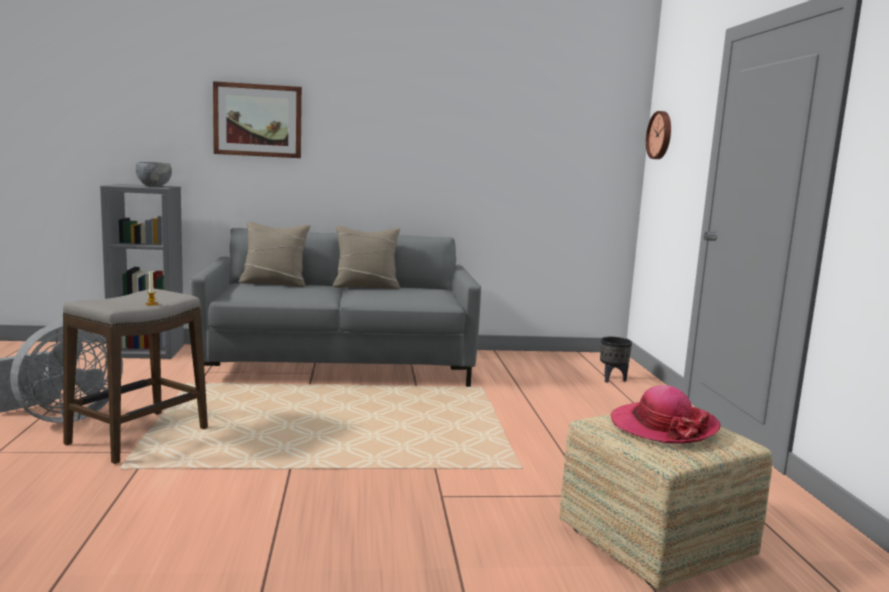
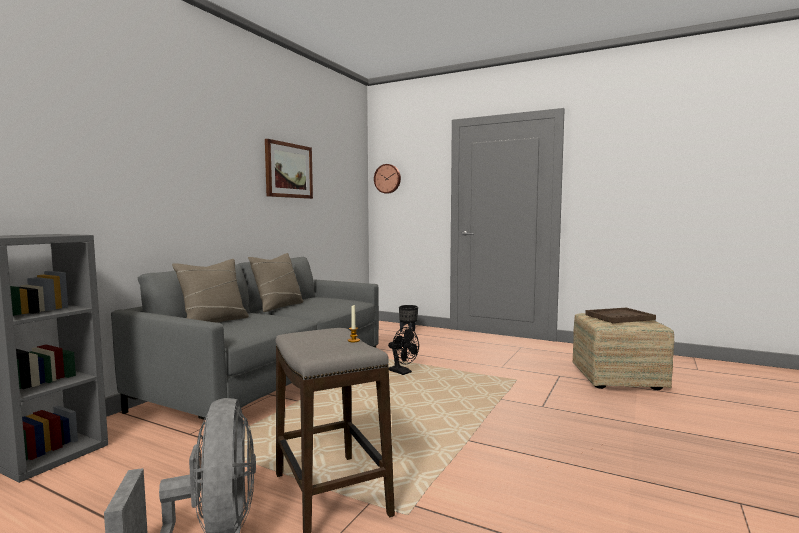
camera: 55 degrees left, 5 degrees down
(154, 186) = (50, 234): grey bowl -> none
(258, 120) = (138, 157): picture -> picture (288, 170)
(449, 406) = (403, 372): none -> black fan
(662, 426) = (619, 317): hat -> brown tray

